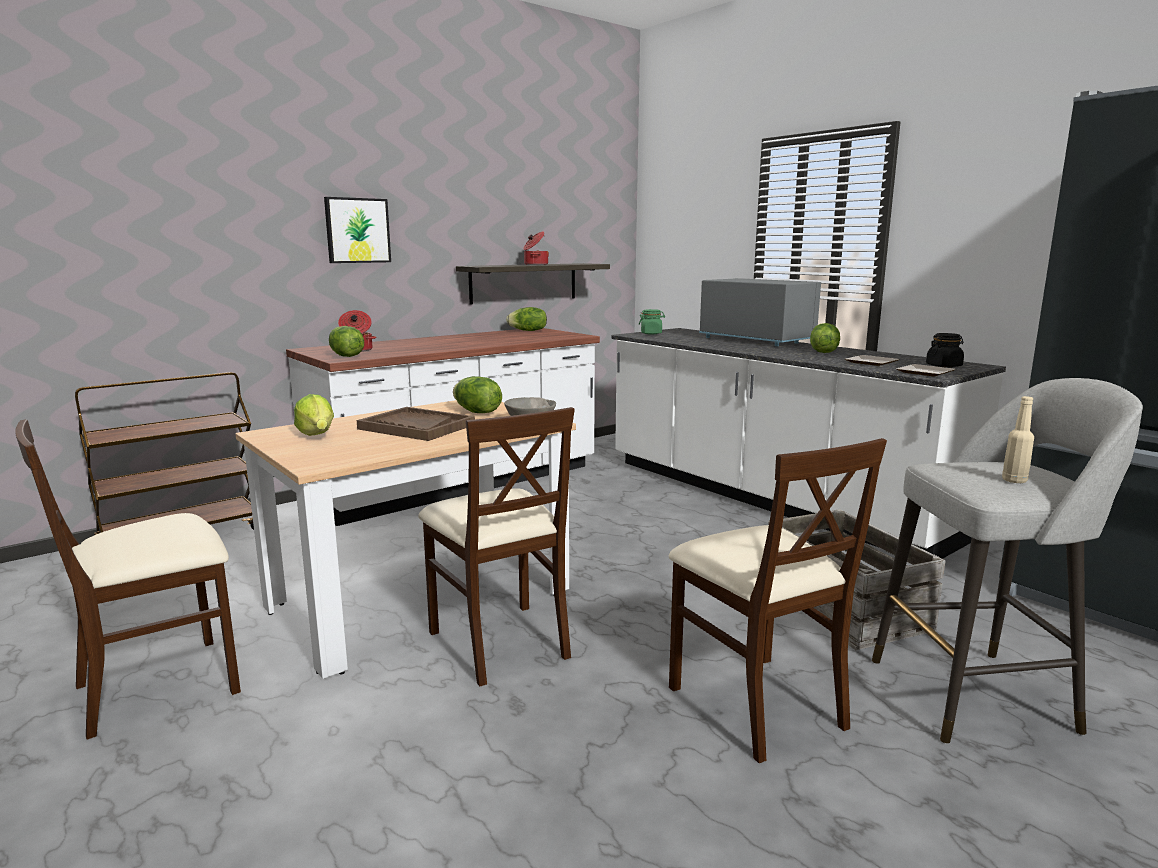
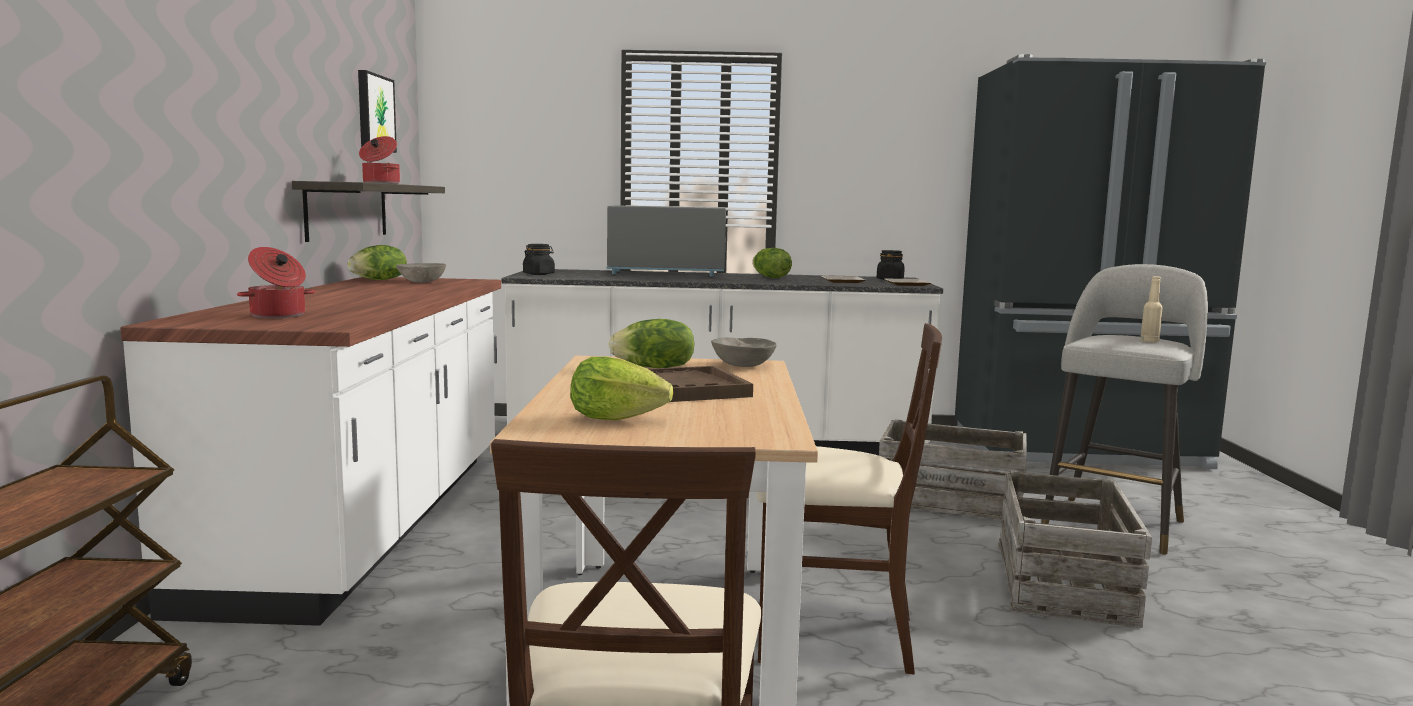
camera: 50 degrees left, 5 degrees down
(345, 356) = (313, 322): lettuce -> none
(357, 230) = (194, 110): picture -> picture (374, 113)
(540, 334) = (422, 282): none -> grey bowl
(651, 333) = (539, 274): green jar -> black jar
(756, 704) = (1065, 582): beige chair -> crate

